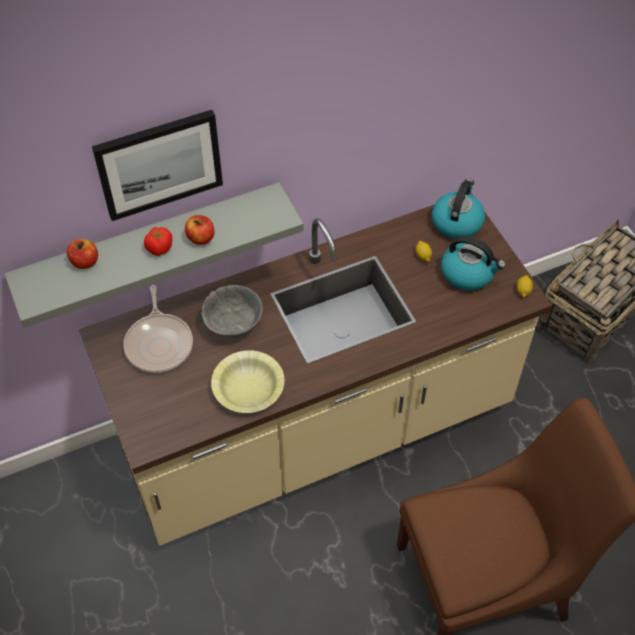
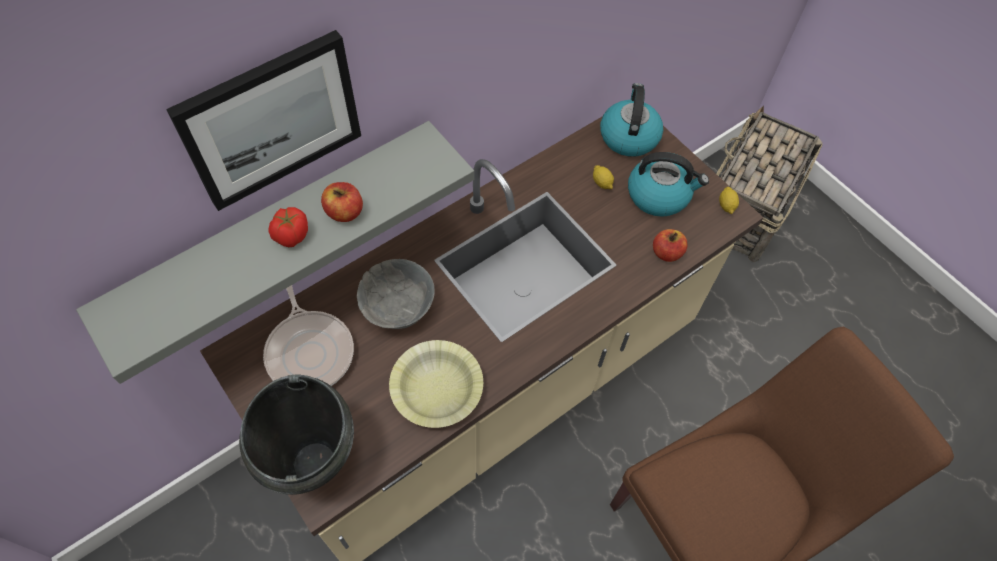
camera: 15 degrees left, 5 degrees up
(85, 262) = (190, 273): apple -> apple (666, 253)
(146, 422) = (315, 462): none -> black cooking pot

